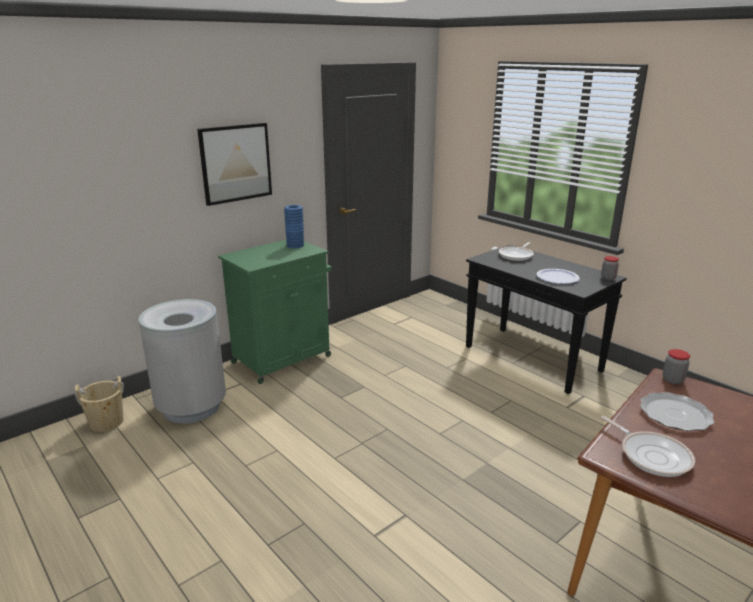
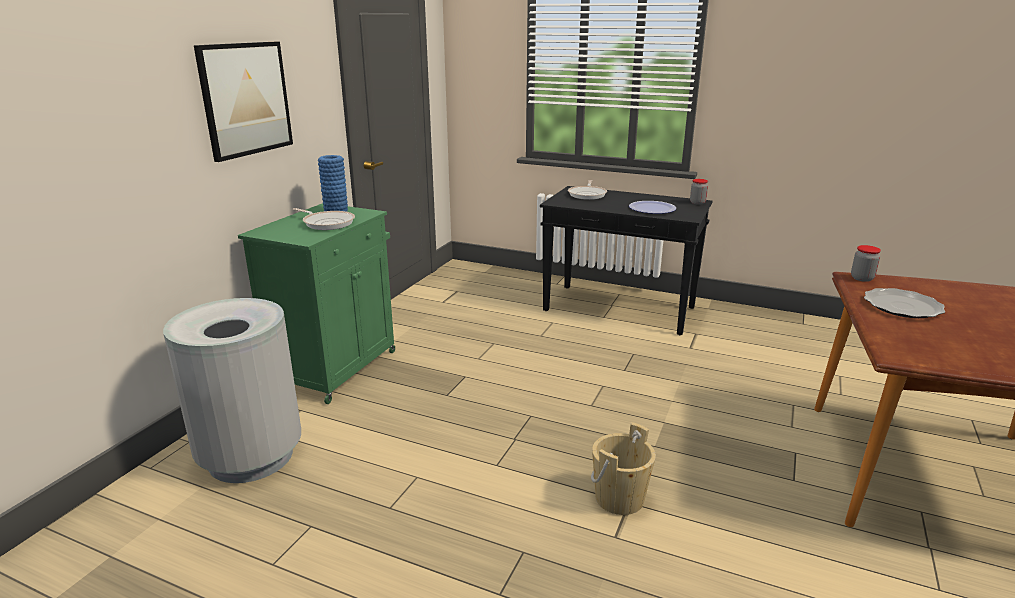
camera: 25 degrees left, 0 degrees up
(106, 422) = (125, 513): beige bucket -> beige bucket (619, 498)
(652, 455) = (932, 345): frying pan -> frying pan (327, 223)

